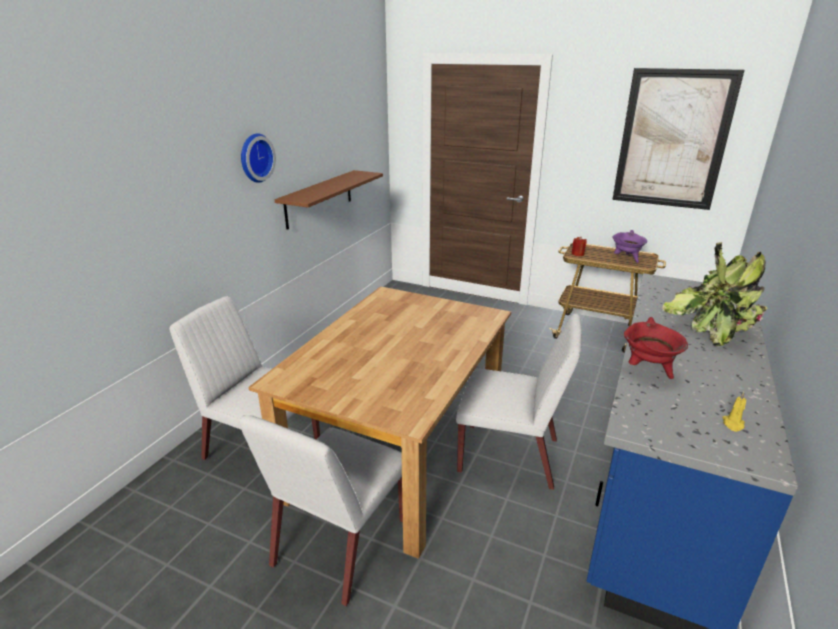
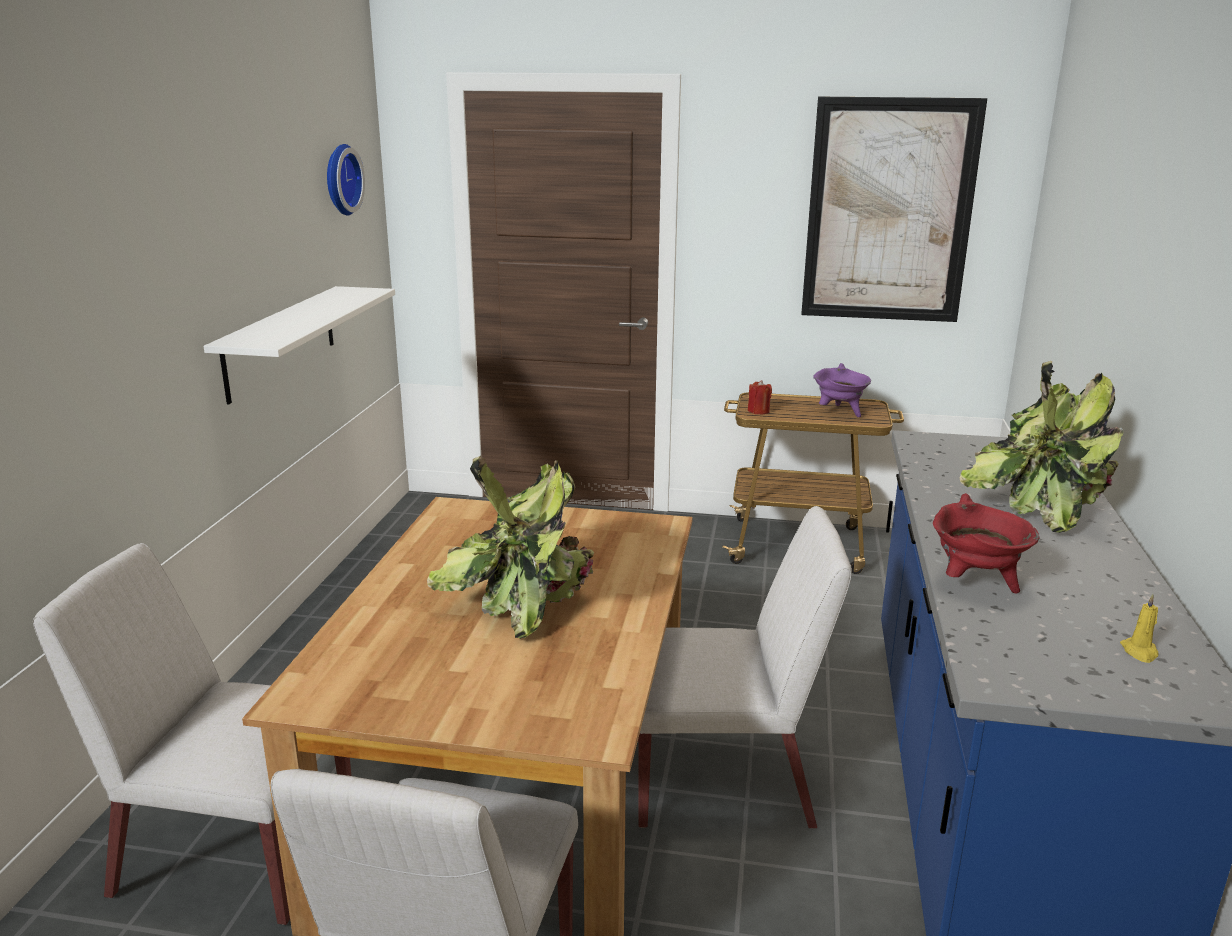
camera: 15 degrees left, 5 degrees down
(254, 158) = (165, 265): wall clock -> wall clock (339, 179)
(319, 198) = (281, 342): brown shelf -> white shelf
(402, 346) = (523, 599): none -> potted plant

